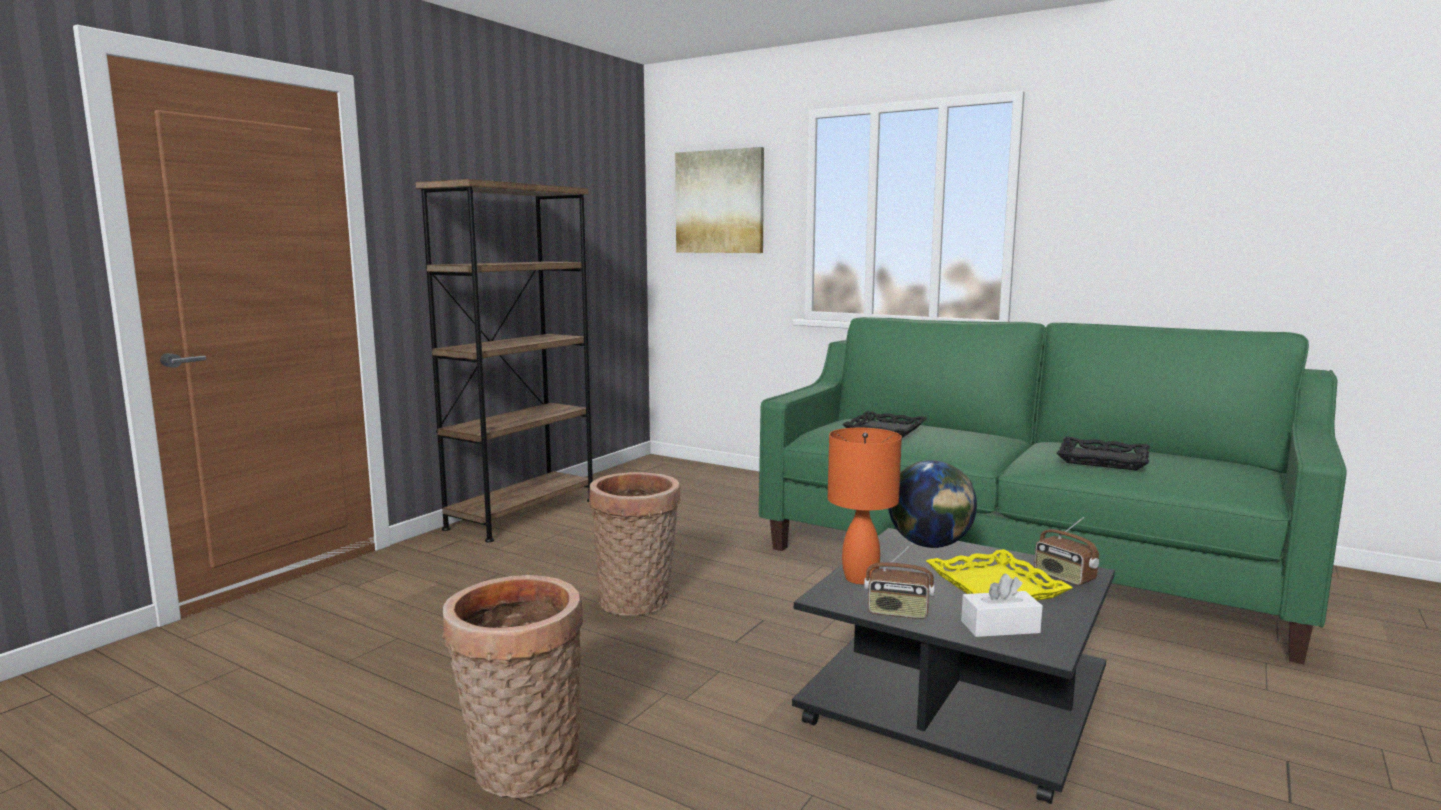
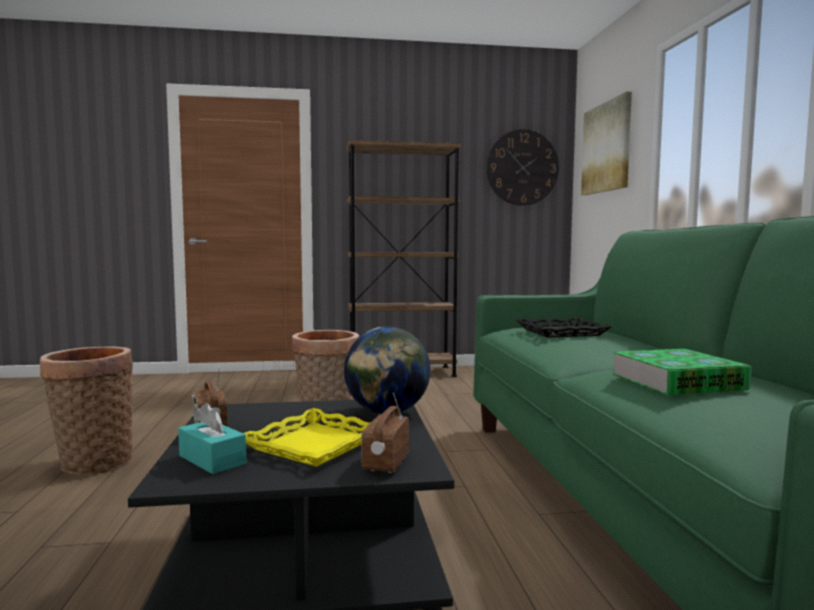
camera: 50 degrees right, 5 degrees down
(605, 214) = (522, 167): none -> wall clock
(859, 578) = (272, 409): orange table lamp -> none
(1000, 627) = (212, 459): white tissue box -> turquoise tissue box
(1103, 459) = (676, 381): black tray -> book

